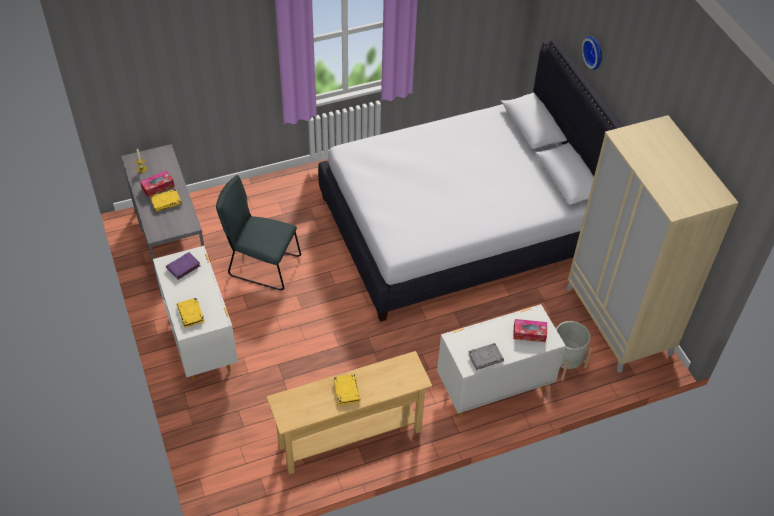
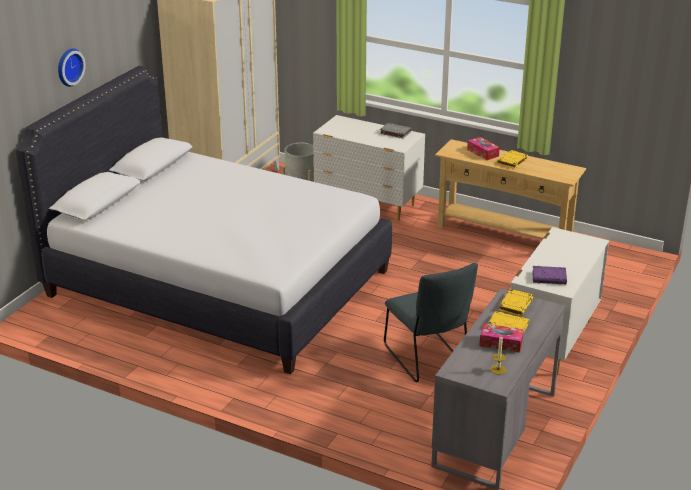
camera: 130 degrees left, 20 degrees down
(191, 314) = (579, 248): yellow book -> yellow book (515, 305)
(529, 333) = (347, 127): tissue box -> tissue box (482, 153)

